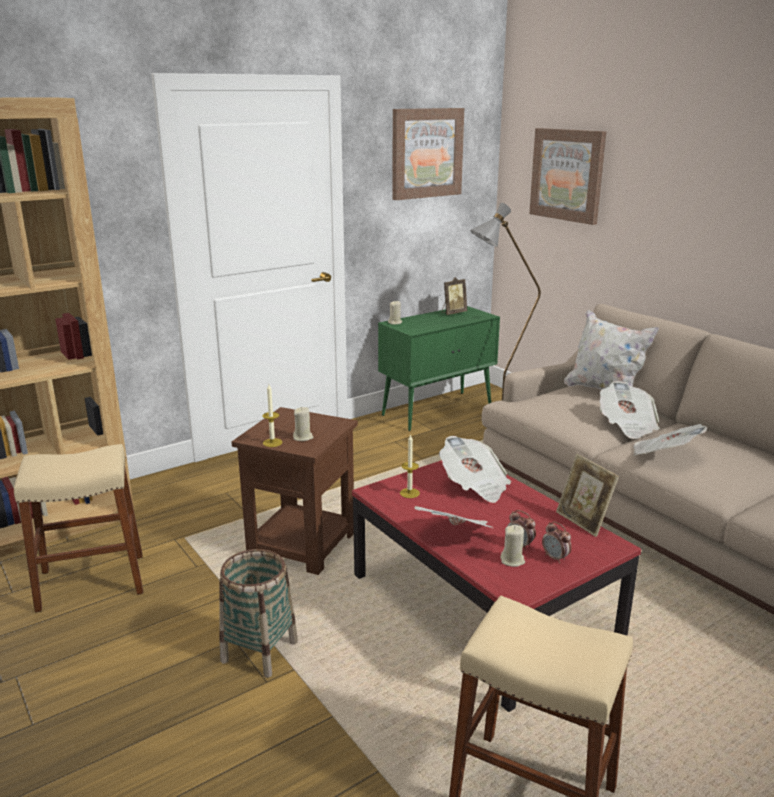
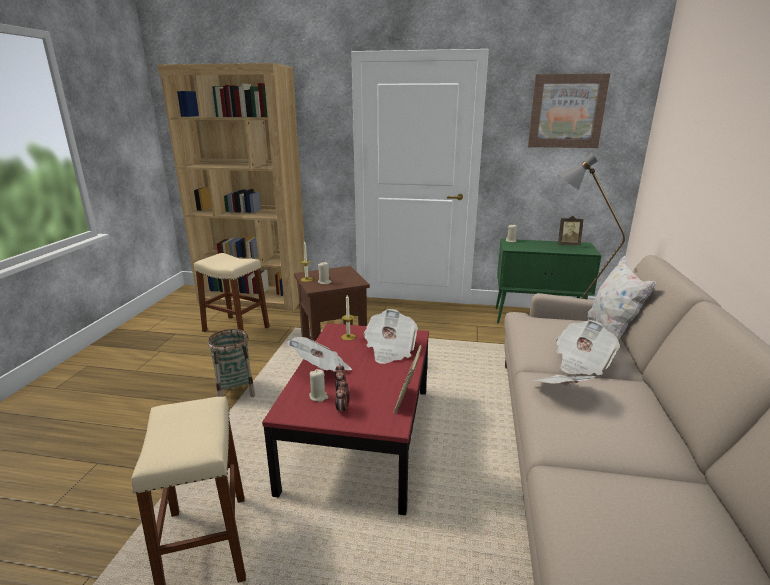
camera: 45 degrees right, 0 degrees up
(567, 175) = (682, 133): picture -> none

